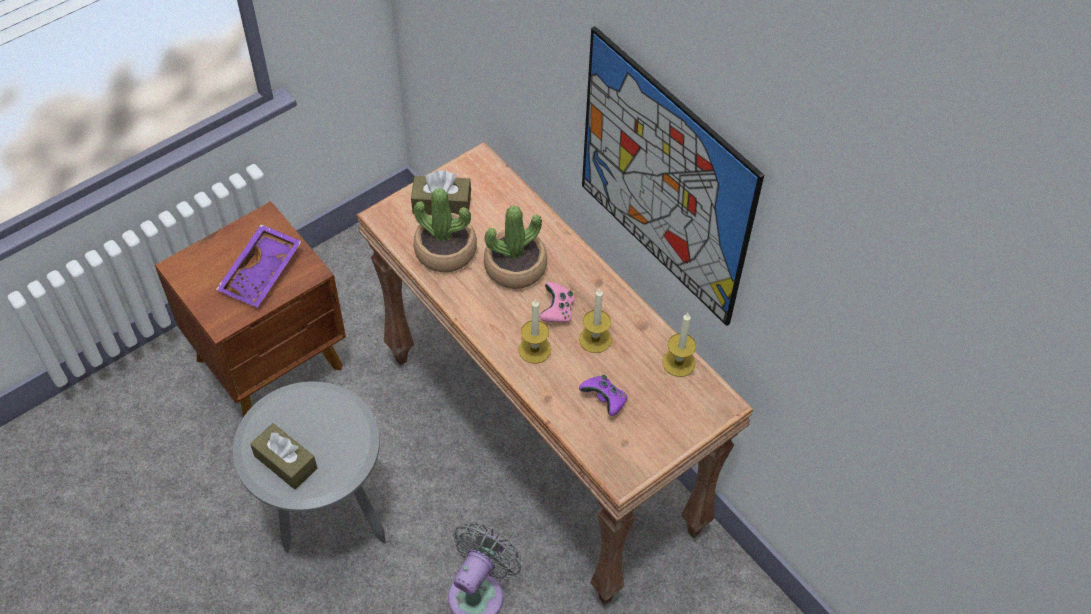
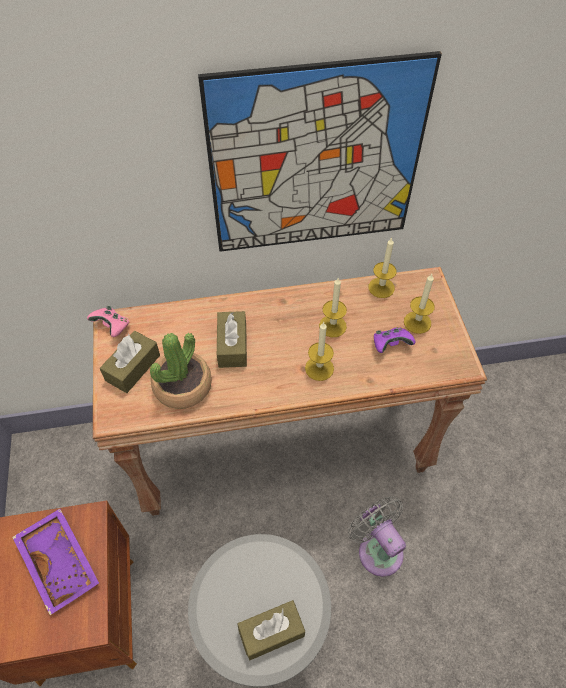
camera: 60 degrees left, 0 degrees up
(515, 266) = (232, 345): potted plant -> brown tissue box
(557, 311) = (292, 338): pink game controller -> pink game controller (112, 327)
(652, 414) = (417, 322): none -> candle

